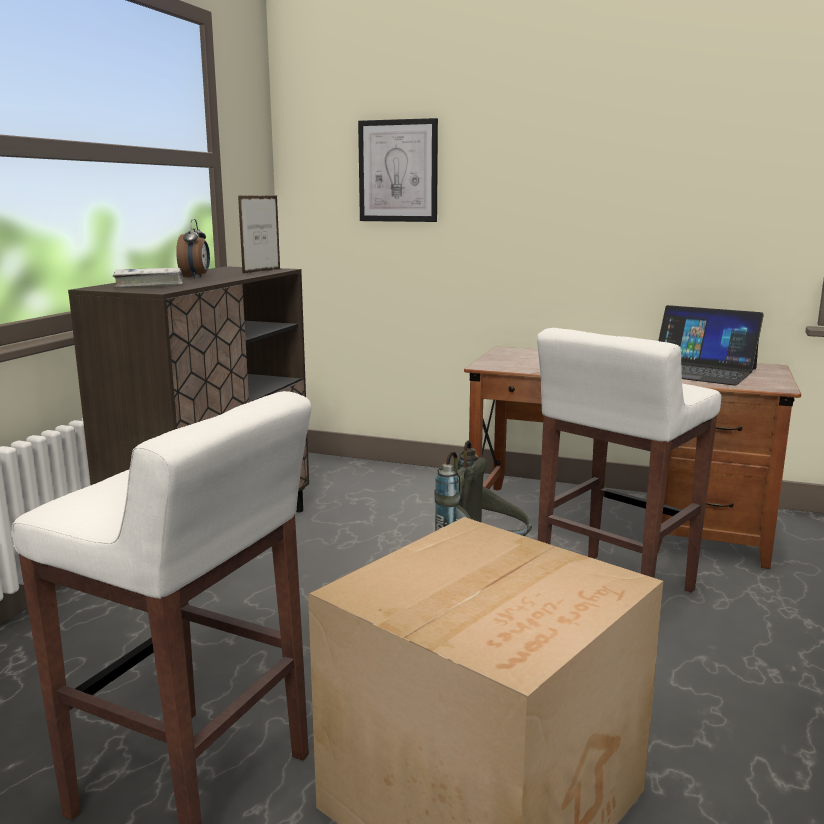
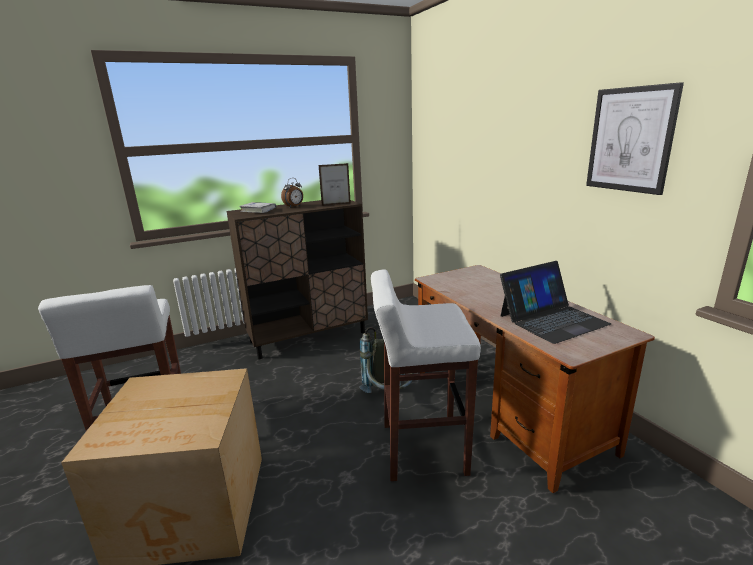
camera: 45 degrees right, 5 degrees up
(398, 171) = (456, 141): picture -> picture (630, 140)
(696, 371) = (552, 319): laptop -> laptop turned 105 degrees counterclockwise

